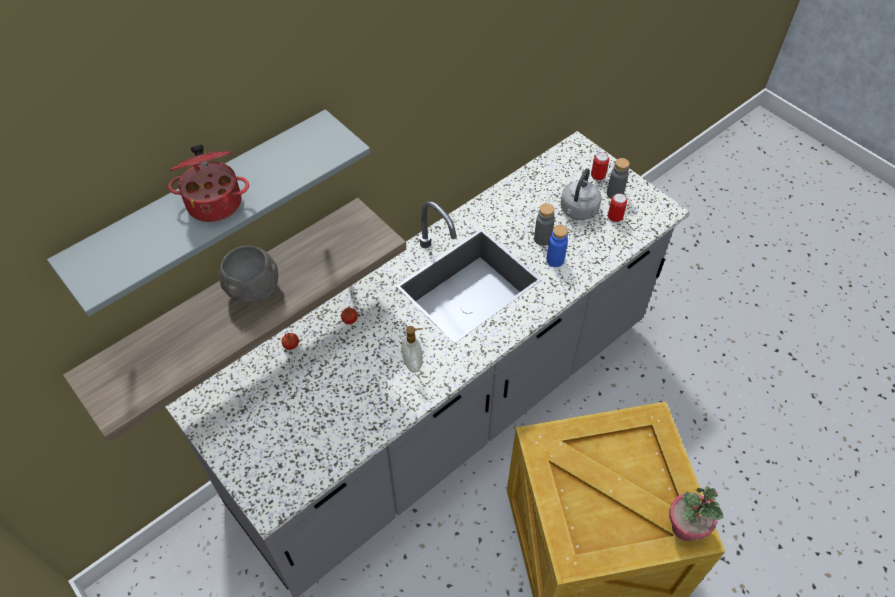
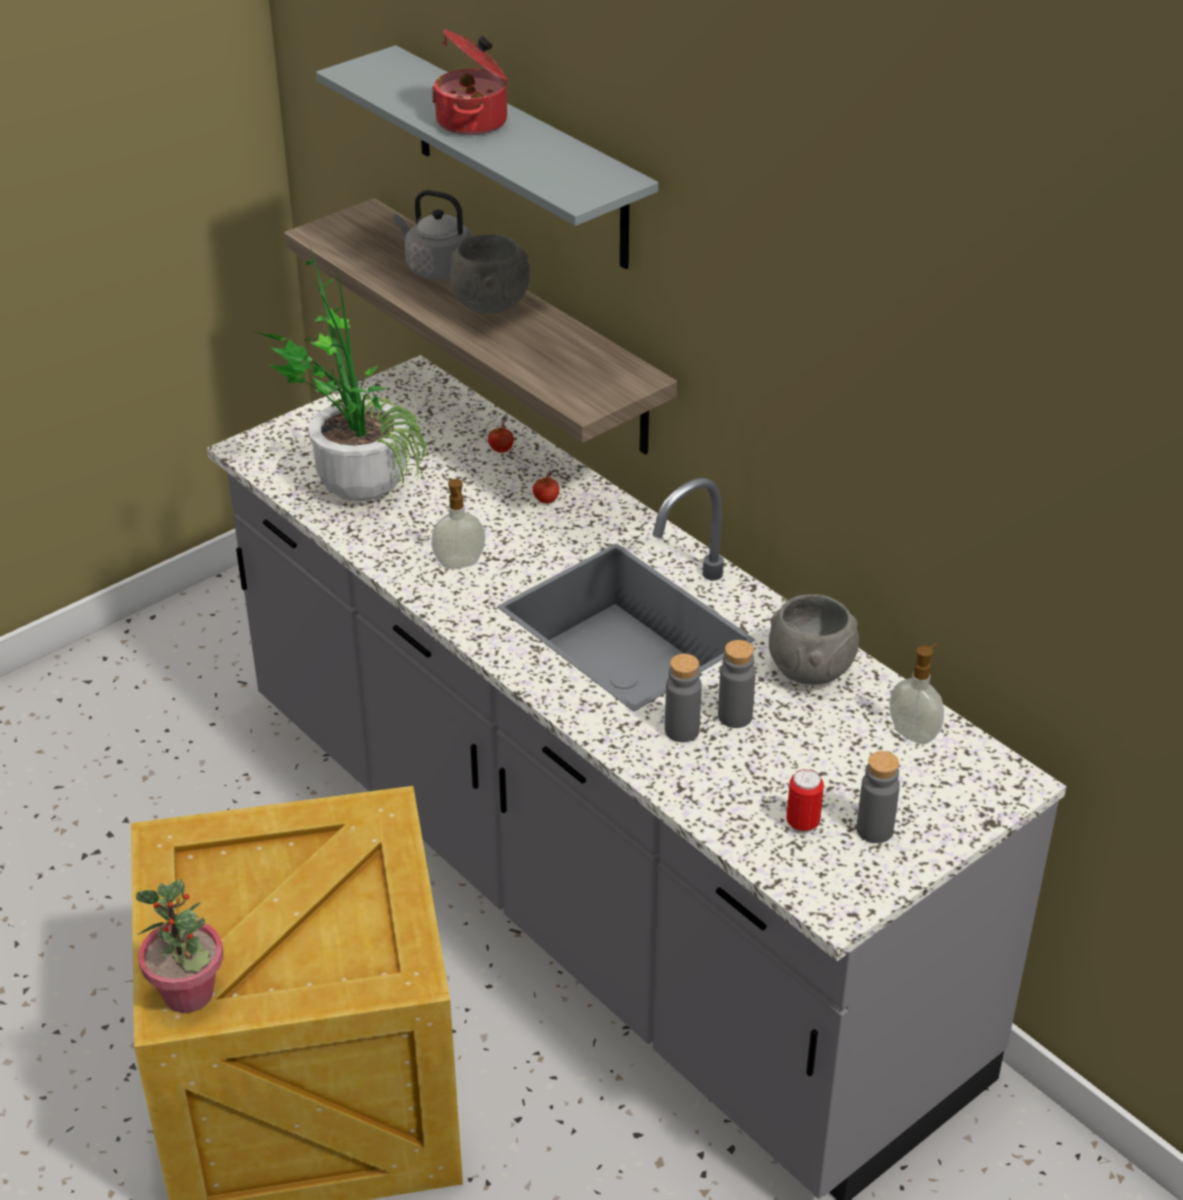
camera: 90 degrees right, 15 degrees down
(317, 430) = (353, 480): none -> potted plant
(505, 209) = (809, 670): none -> grey bowl
(548, 175) = (914, 733): none -> soap dispenser
(555, 260) = (682, 730): blue bottle -> grey bottle
(578, 211) = (816, 770): grey kettle -> grey kettle (436, 268)
(597, 177) = (922, 807): can -> none

